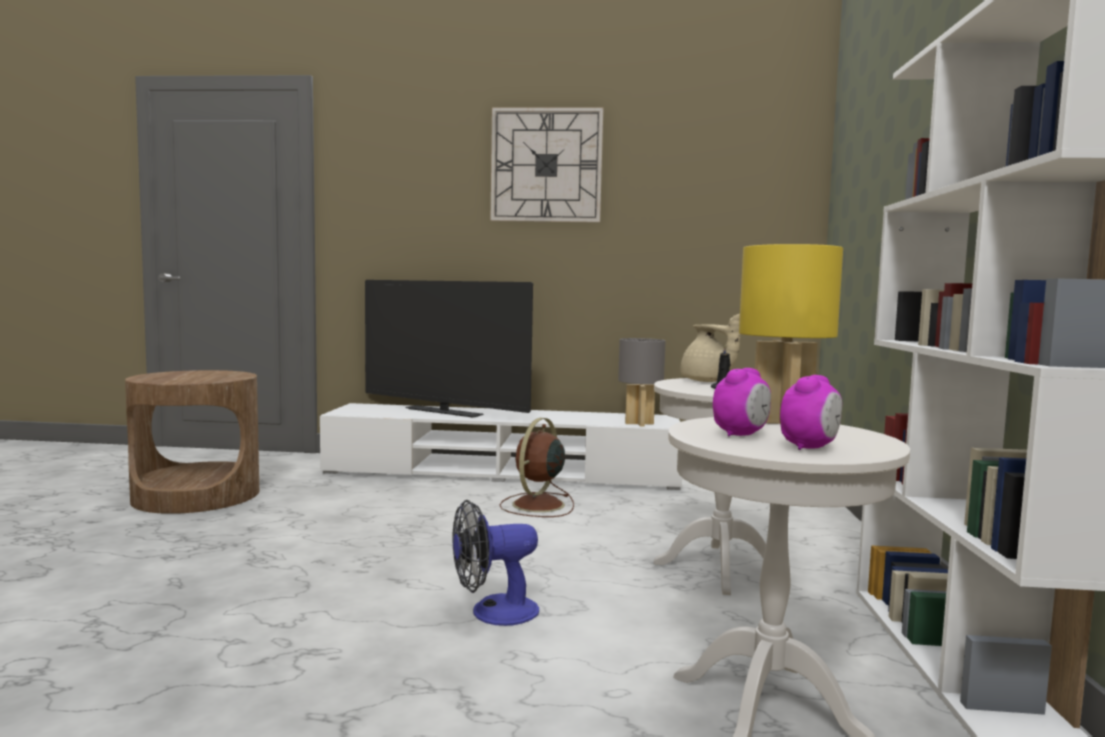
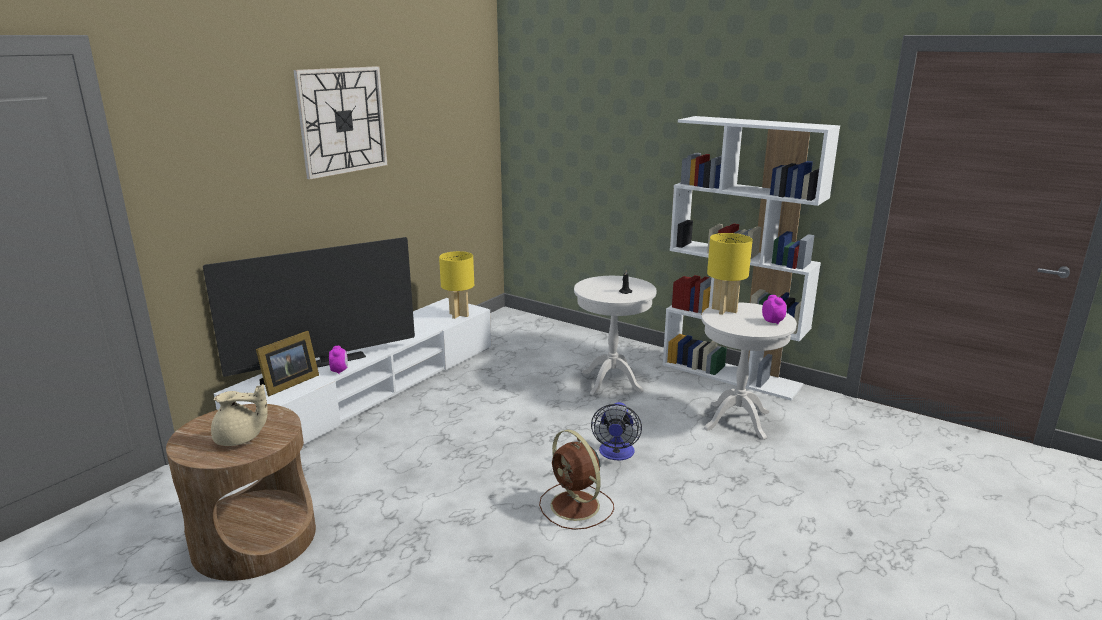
camera: 60 degrees left, 15 degrees up
(387, 411) = (288, 384): none -> picture frame
(537, 505) = (465, 398): brown fan -> brown fan (576, 506)
(639, 423) = (459, 314): grey table lamp -> yellow table lamp
(707, 381) = (596, 287): beige teapot -> beige teapot (240, 439)
(741, 434) = (746, 324): alarm clock -> alarm clock (339, 371)

